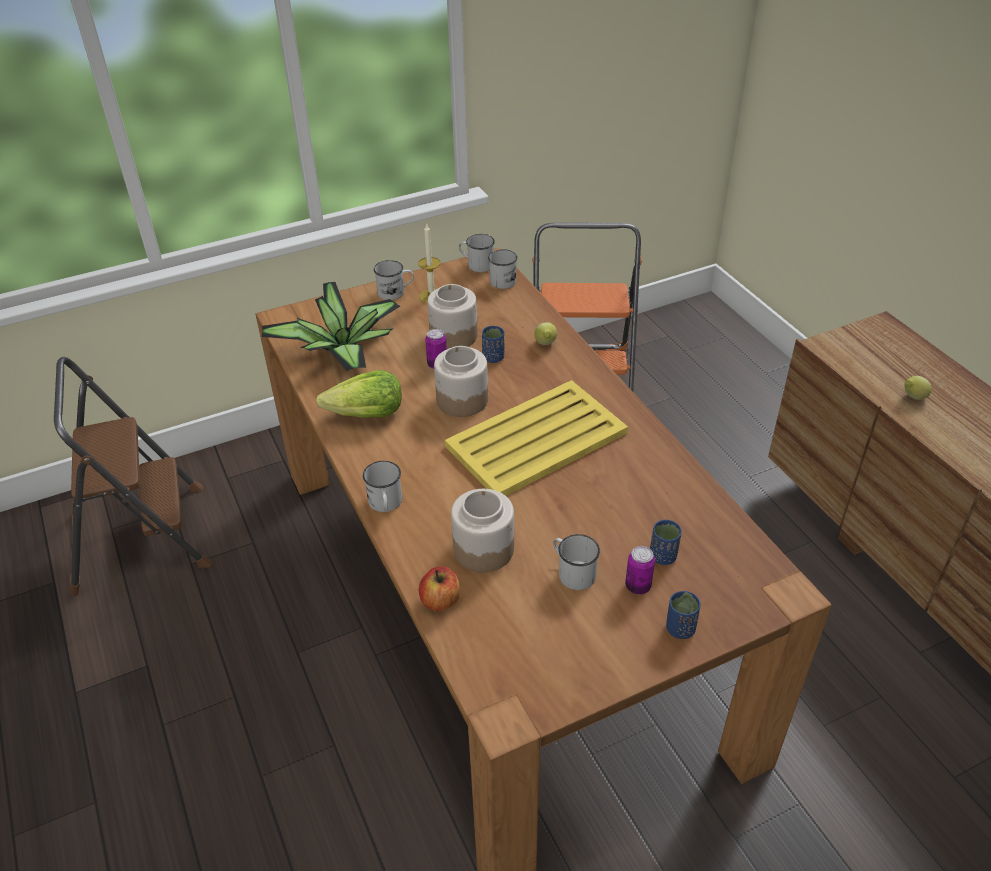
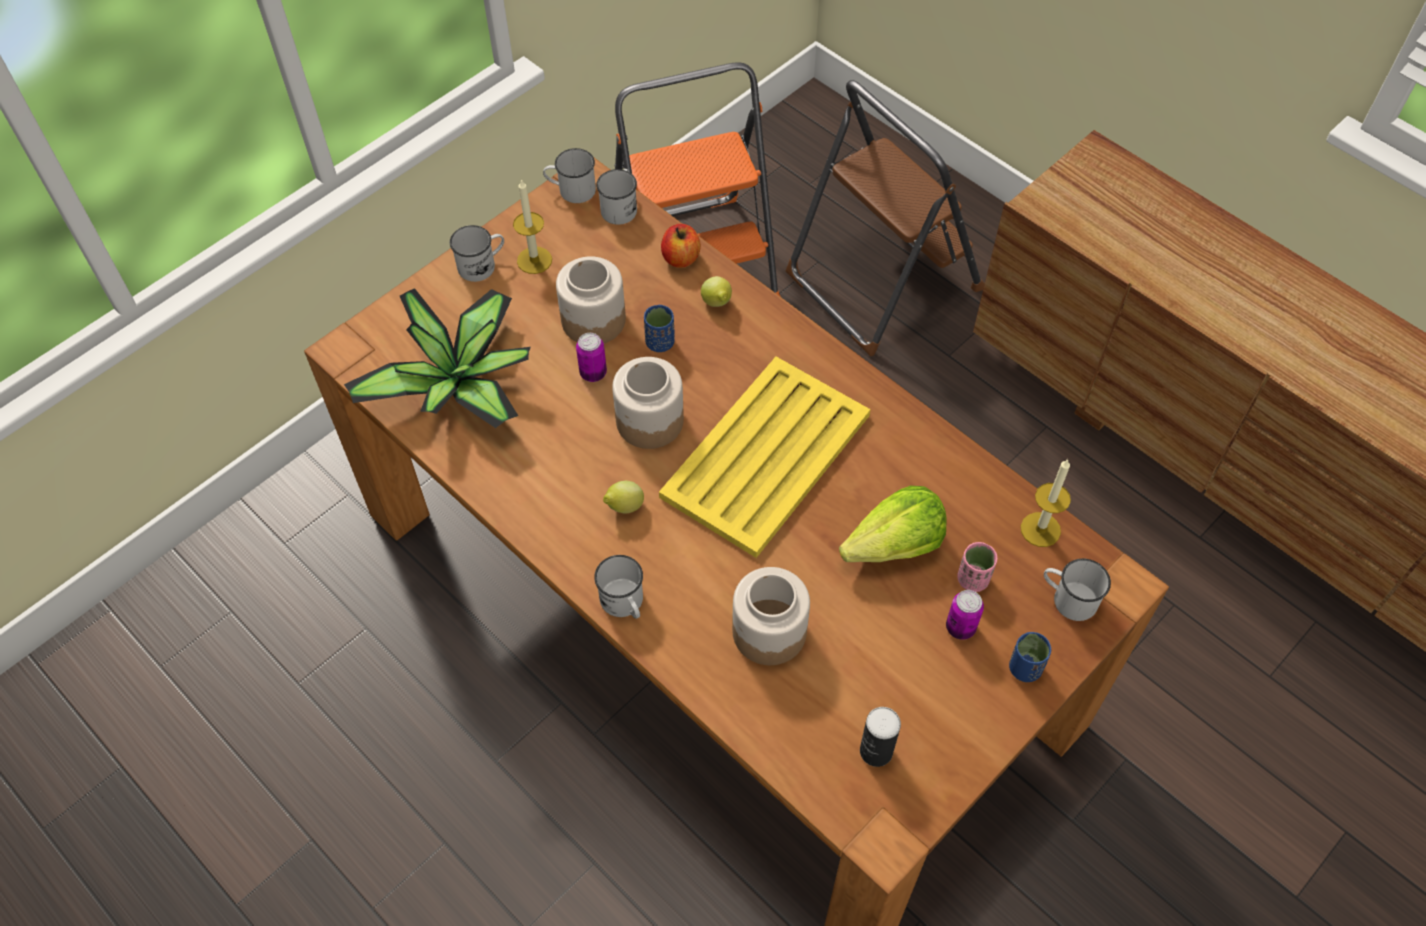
camera: 20 degrees left, 15 degrees up
(133, 539) = (198, 671): brown step ladder -> brown step ladder (877, 282)
(366, 415) = (538, 477): lettuce -> lettuce (894, 545)
(440, 600) = (749, 716): apple -> apple (681, 258)
(529, 652) = (876, 751): none -> can
(572, 572) = (882, 631): white mug -> white mug (1068, 598)
(663, 556) = (973, 579): blue cup -> pink cup
(734, 537) = (1040, 529): none -> candle
(913, 397) = (1160, 258): lemon -> lemon (624, 507)

